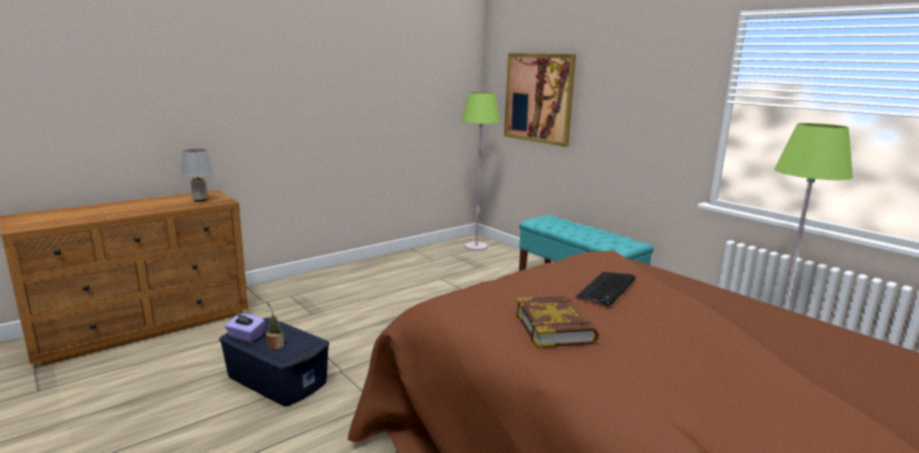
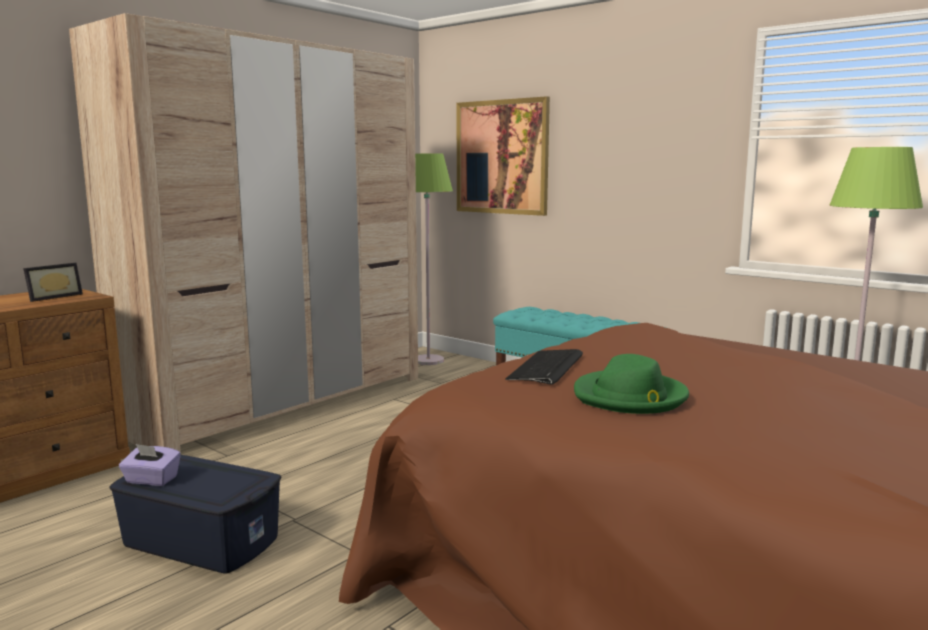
camera: 10 degrees left, 5 degrees down
(200, 200) = (53, 297): grey table lamp -> picture frame
(275, 345) = (200, 486): potted plant -> none
(362, 274) = (283, 402): none -> beige wardrobe
(554, 327) = (630, 397): book -> green hat
(607, 289) = (668, 356): keyboard -> keyboard (547, 368)

